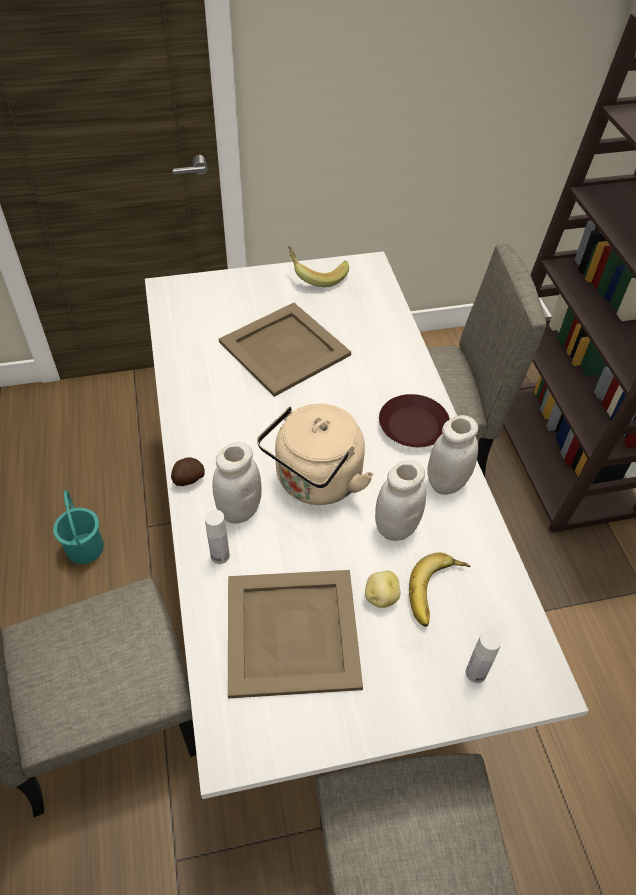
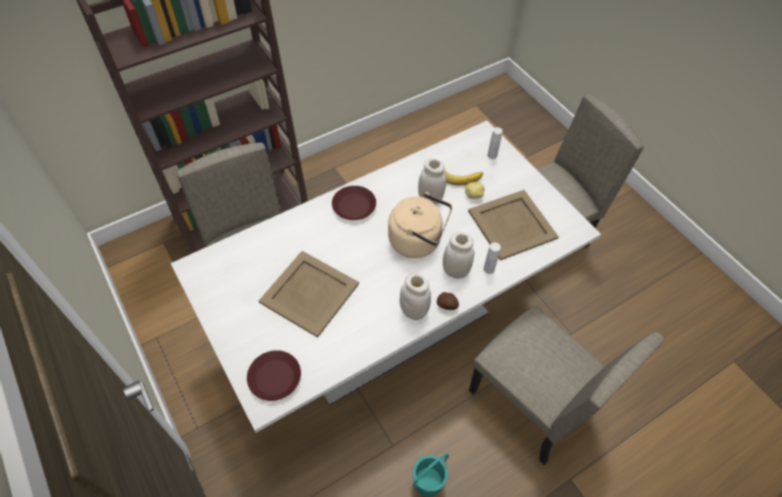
camera: 110 degrees left, 5 degrees up
(190, 300) = (275, 378): none -> brown plate
(317, 275) = (215, 298): banana -> none
(447, 483) = (390, 183): white jar -> white jar (414, 311)

